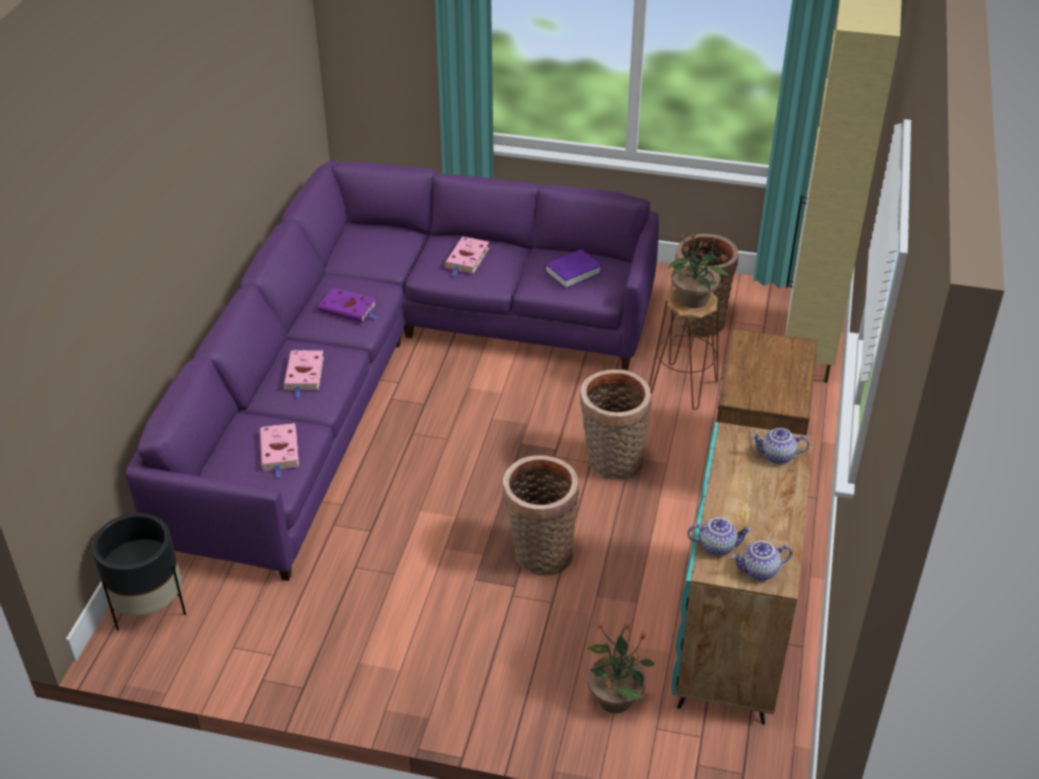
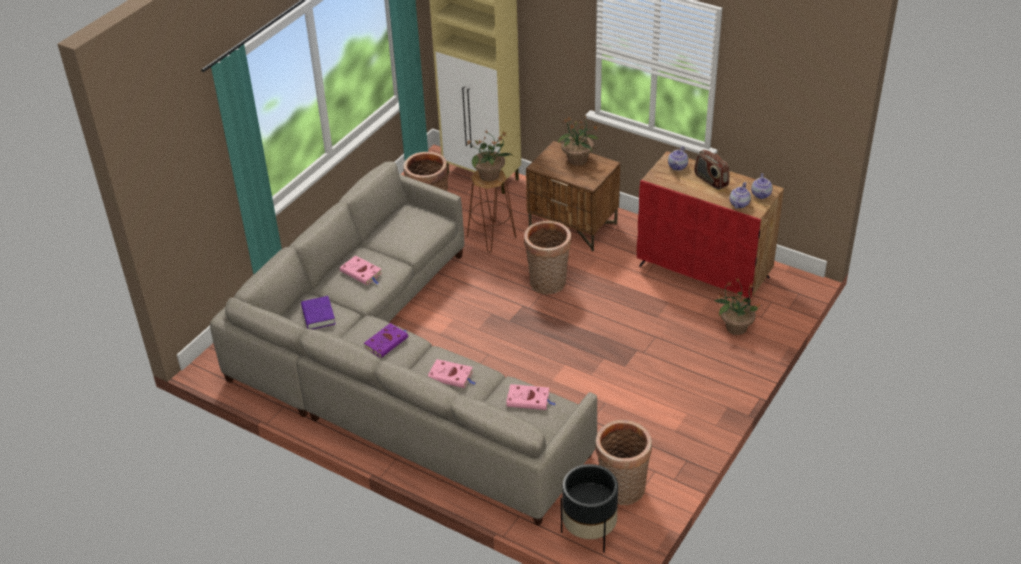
camera: 70 degrees left, 0 degrees up
(388, 369) = (396, 371): purple sofa -> grey sofa
(539, 554) = (613, 333): basket -> basket (621, 491)
(572, 272) = (409, 227): purple book -> purple book (318, 316)
(733, 634) = (704, 271): turquoise cabinet -> red cabinet
(763, 501) = (710, 180): none -> radio
(784, 373) = (577, 160): none -> potted plant

